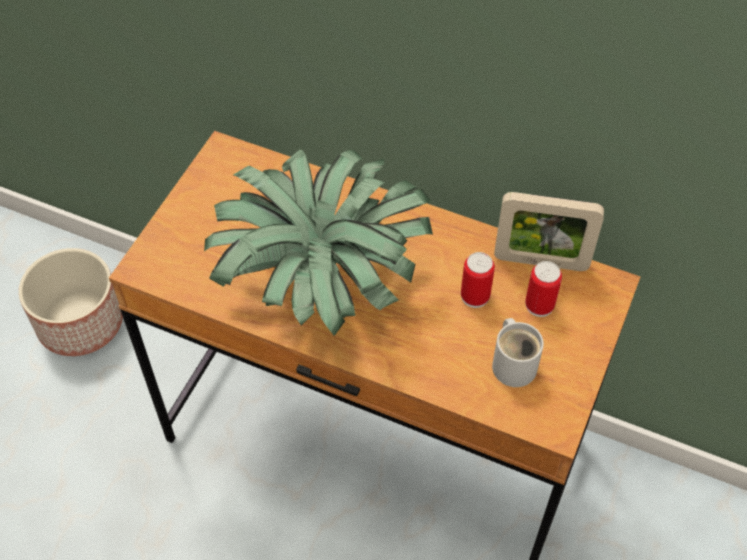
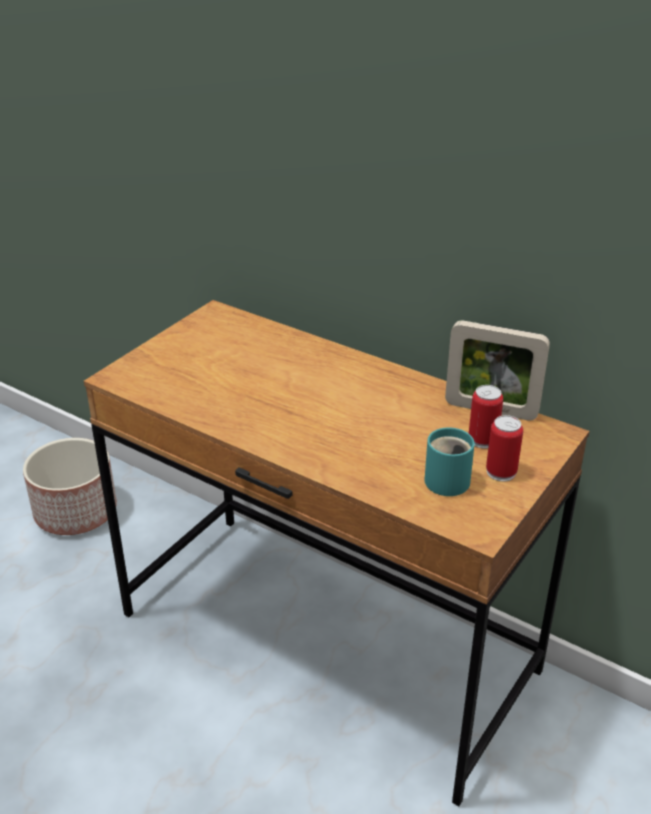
camera: 10 degrees right, 20 degrees down
(319, 282) = (274, 402): potted plant -> none
(475, 296) = (420, 427): can -> can (501, 472)
(514, 363) = (448, 478): white mug -> turquoise mug

